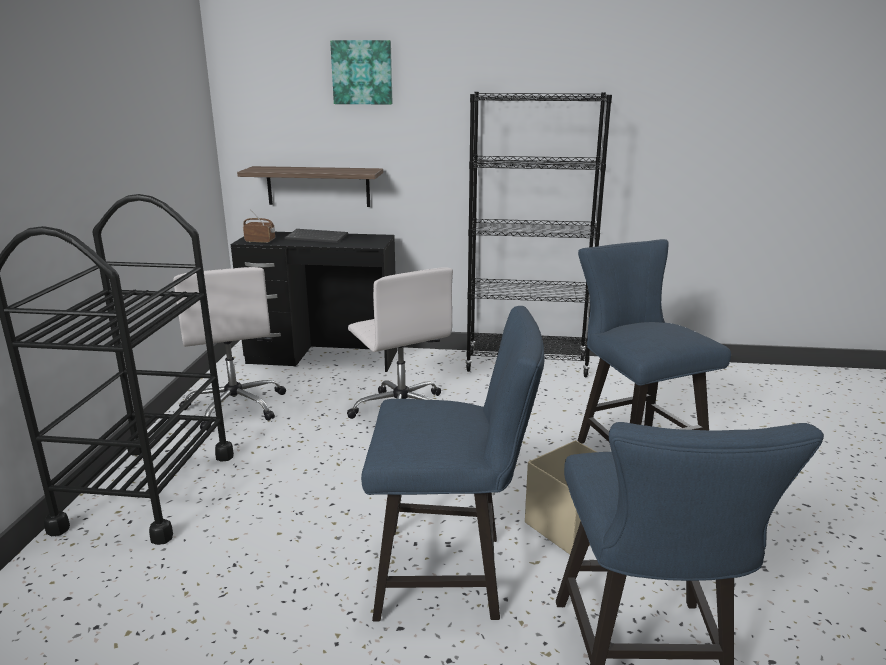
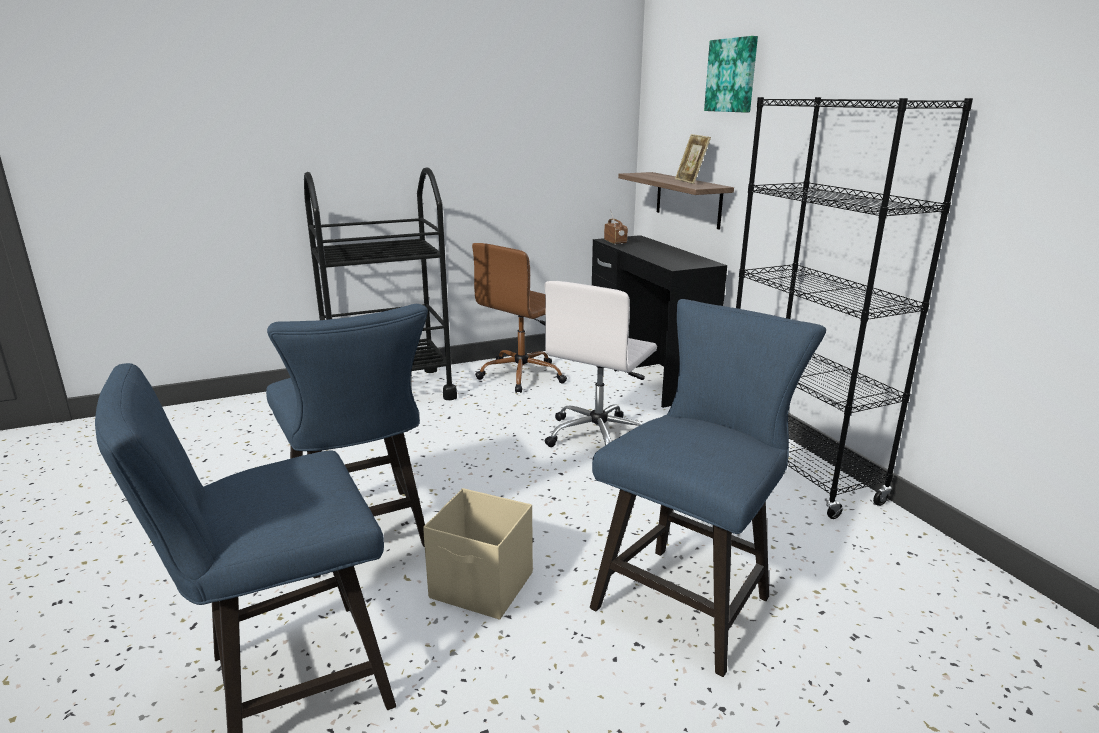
camera: 60 degrees right, 0 degrees up
(235, 406) = (523, 375): white office chair -> brown office chair
(318, 237) = (661, 250): keyboard -> none
(333, 169) = (690, 181): none -> picture frame

